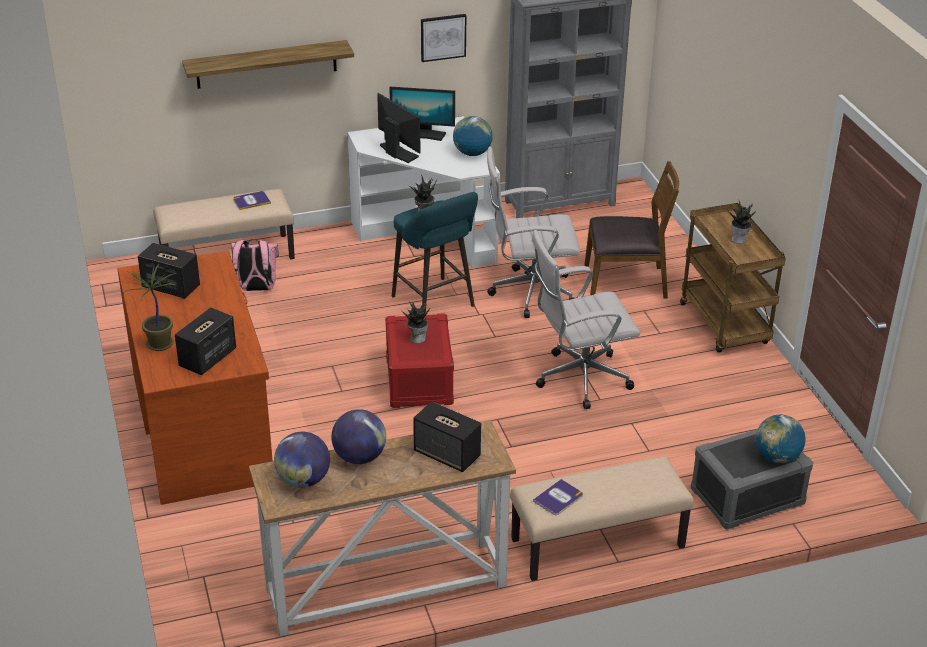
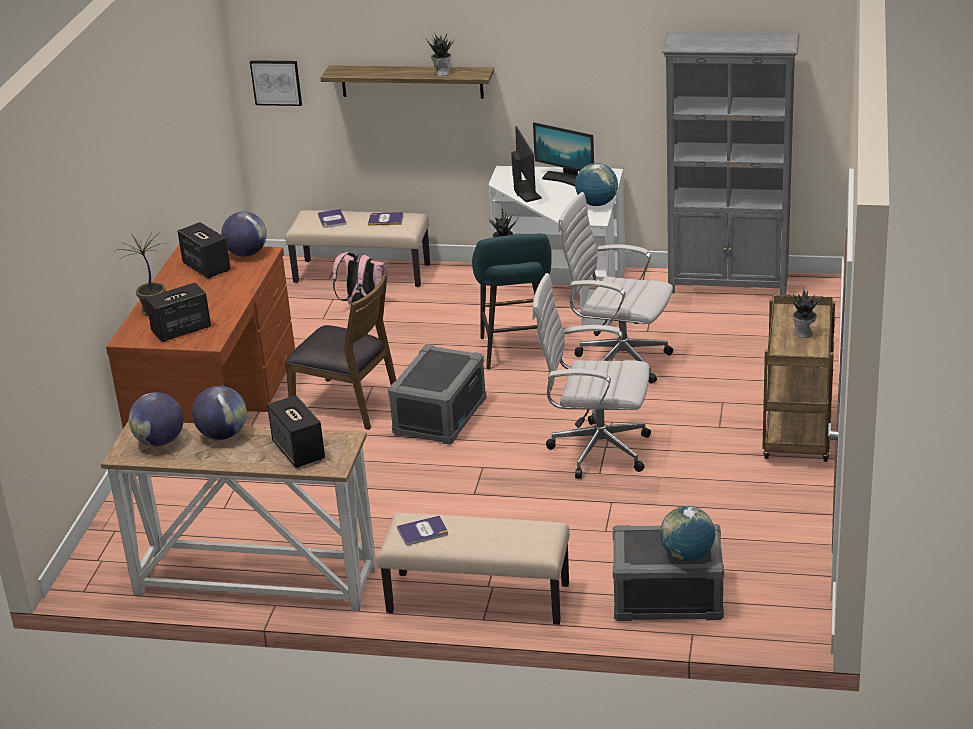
camera: 30 degrees right, 5 degrees down
(198, 210) = (332, 219): none -> book
(199, 264) = (246, 254): none -> globe
(417, 338) = (436, 369): potted plant -> potted plant (442, 73)
(418, 380) = (439, 416): red storage box -> grey storage box
(443, 37) = (598, 78): picture -> picture (276, 82)
(626, 282) = (728, 372): brown chair -> brown chair (347, 405)

